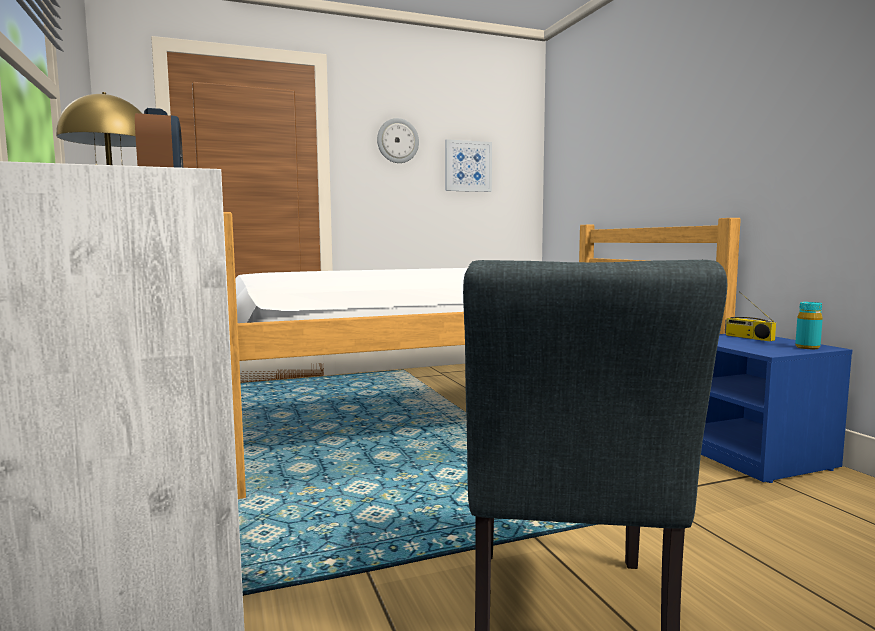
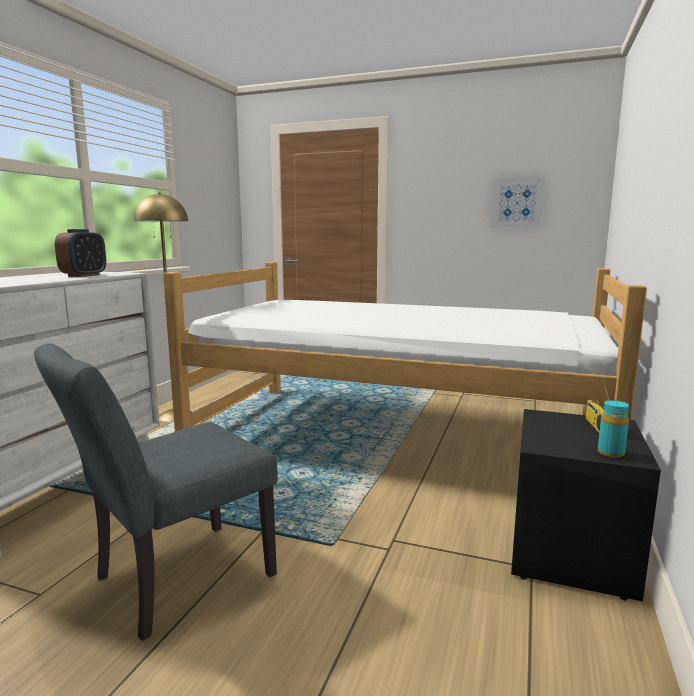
camera: 40 degrees right, 5 degrees up
(397, 141) = (447, 184): wall clock -> none
(753, 455) = (572, 552): blue nightstand -> black nightstand

